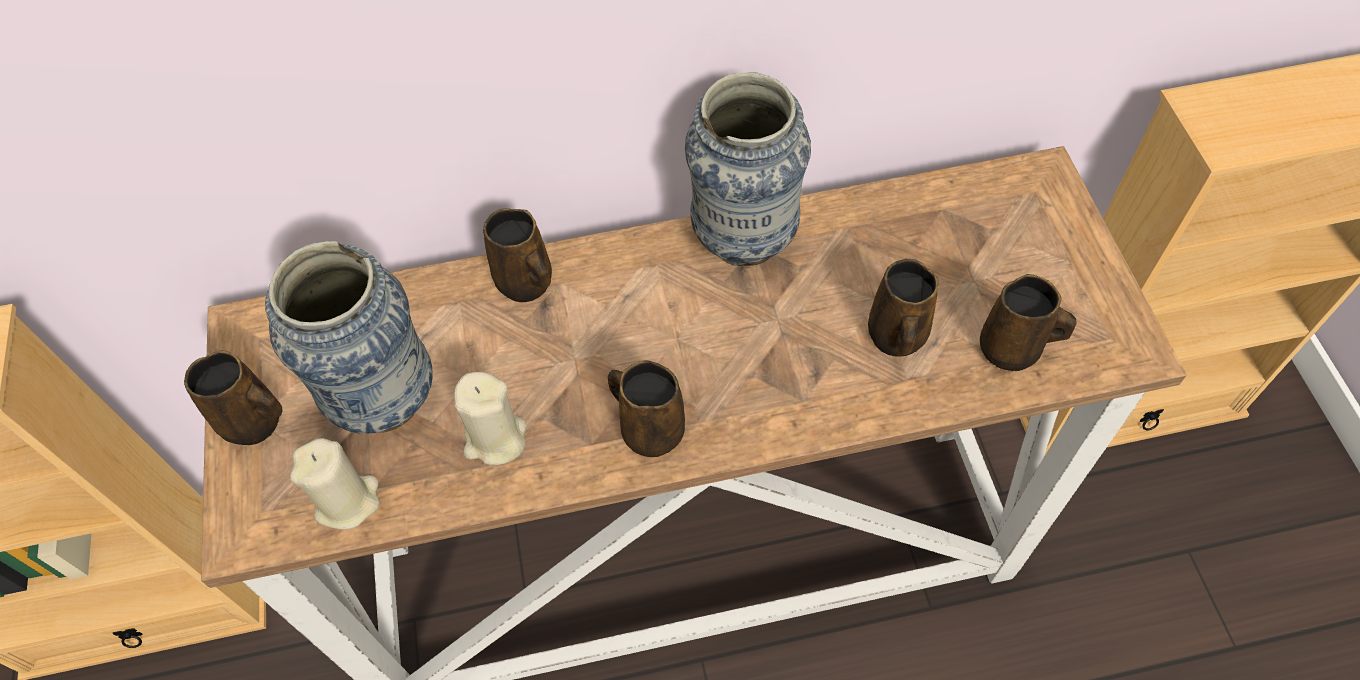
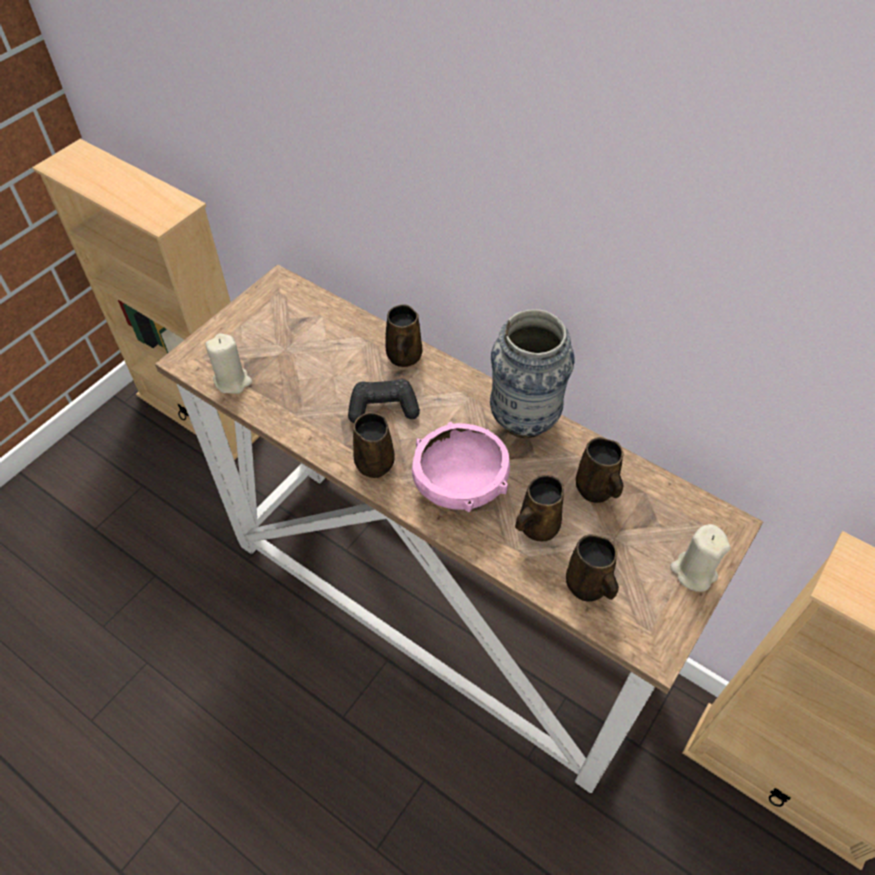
camera: 45 degrees right, 5 degrees down
(256, 423) = (239, 323): brown mug -> brown mug (596, 490)
(384, 399) = (292, 354): vase -> none
(495, 439) = (312, 408): beige candle -> beige candle (693, 572)
(579, 361) = (383, 407): none -> black game controller
(770, 367) = (460, 484): none -> pink bowl

